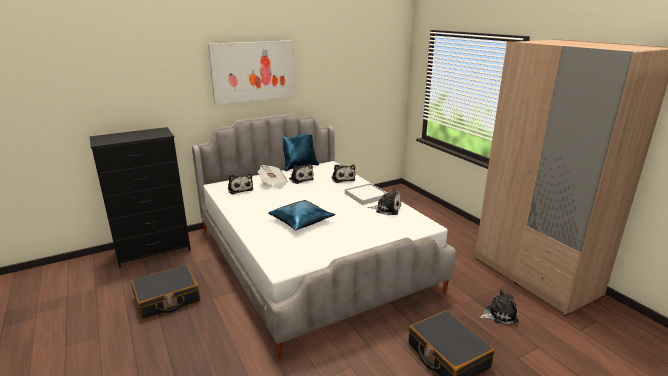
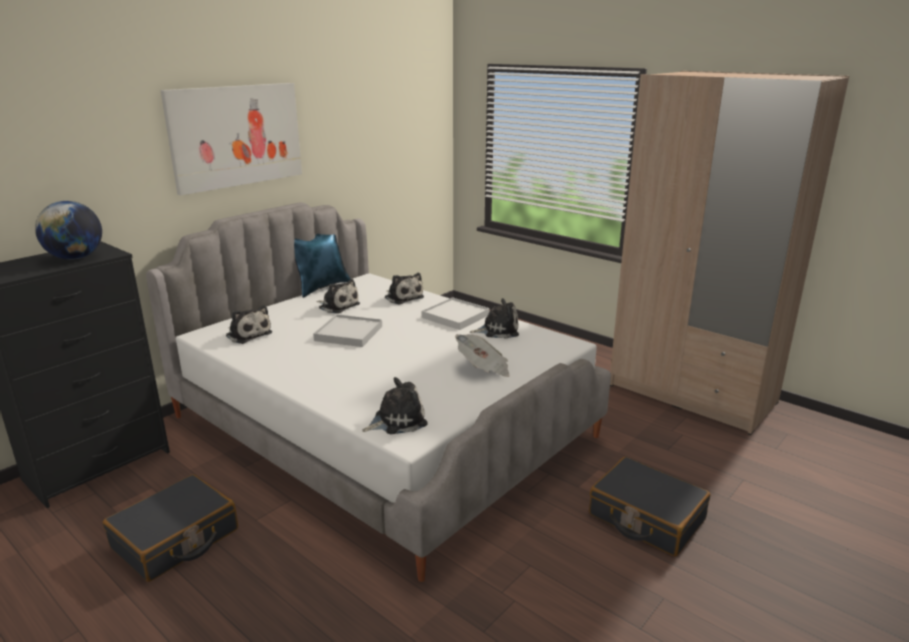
camera: 20 degrees left, 0 degrees up
(146, 135) = (75, 258): none -> globe
(273, 184) = (299, 319): newspaper -> newspaper (483, 369)
(294, 197) = (349, 333): none -> white tray
(301, 220) = (385, 366): blue pillow -> none
(499, 314) = (677, 450): plush toy -> plush toy (397, 420)

